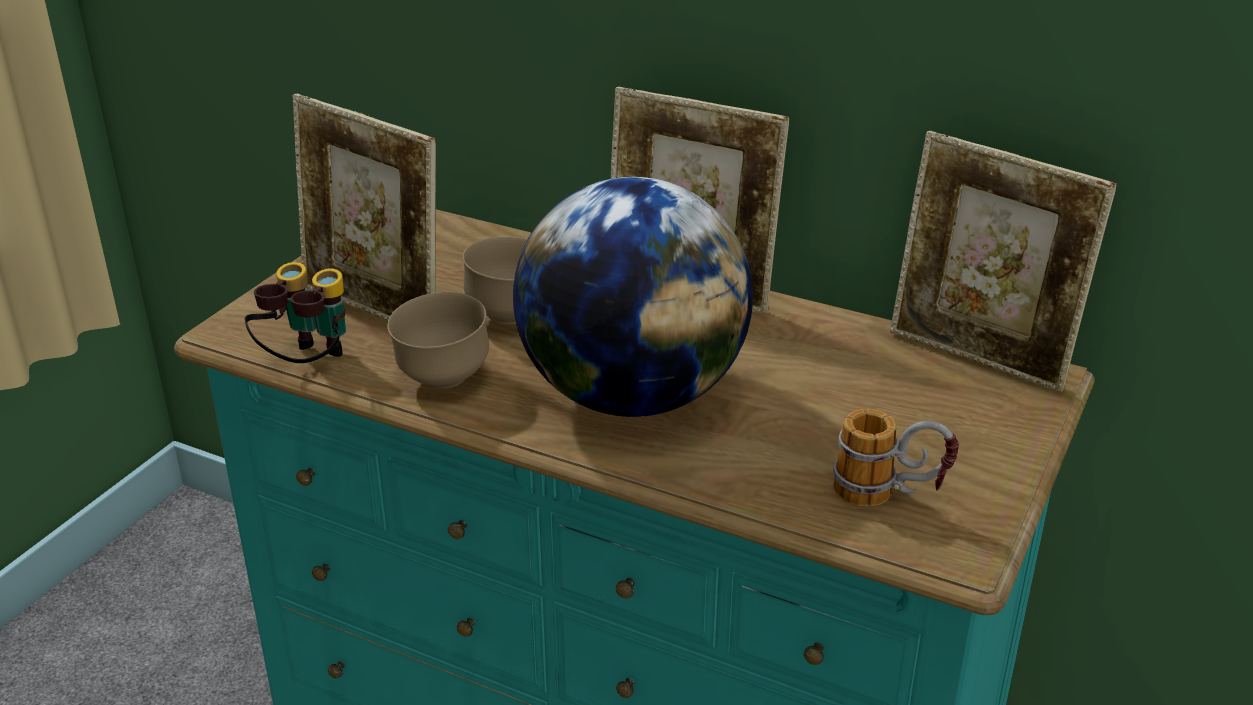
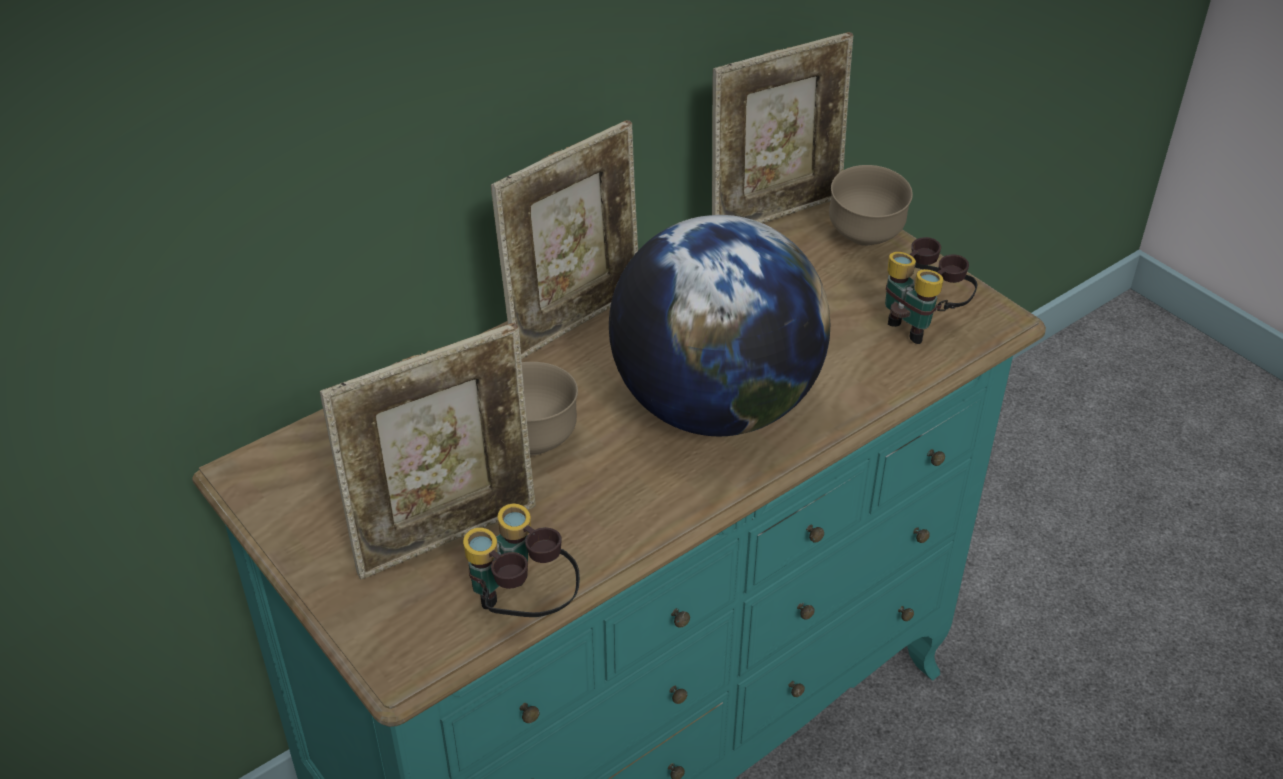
camera: 65 degrees left, 10 degrees up
(442, 380) = (615, 517): brown bowl -> brown bowl (865, 239)
(889, 497) = (921, 323): mug -> binoculars

